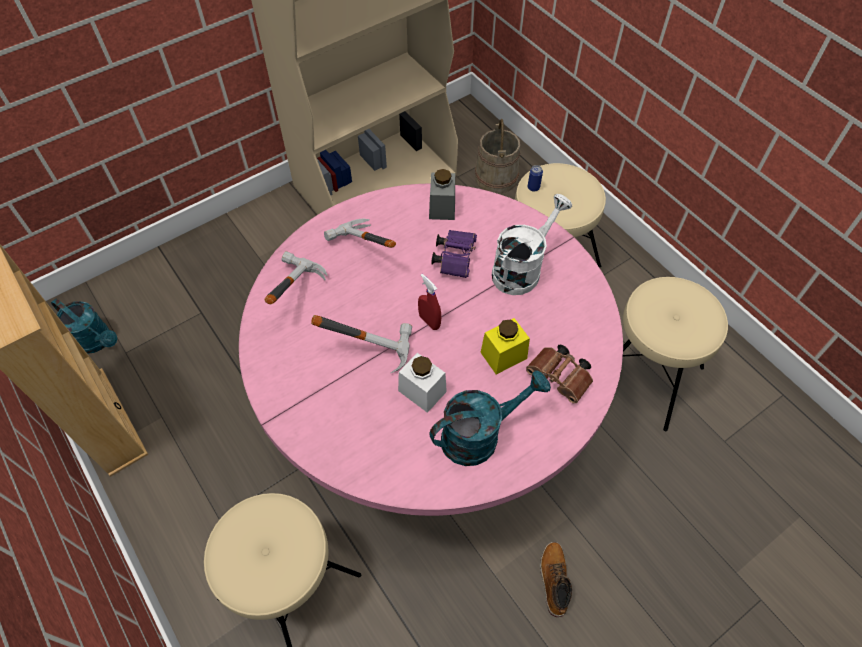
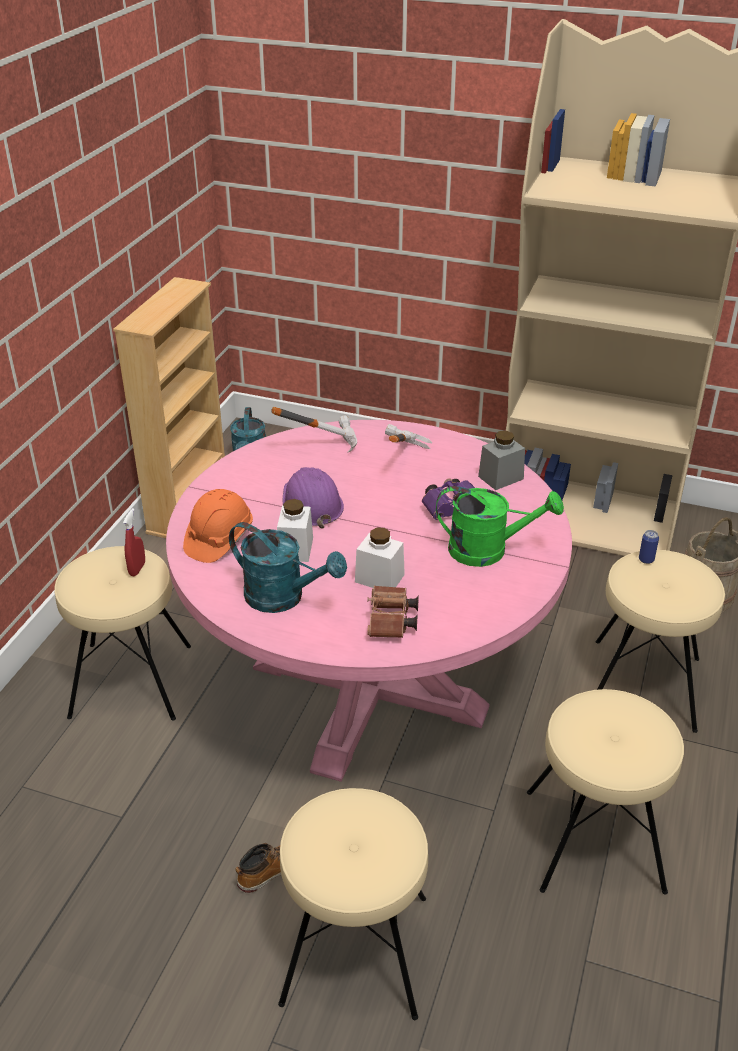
camera: 55 degrees right, 20 degrees down
(363, 441) = (218, 539): none -> orange hard hat
(371, 346) = (311, 504): hammer -> purple hard hat
(429, 321) = (369, 523): red spray bottle -> red spray bottle (137, 569)
(503, 355) = (379, 578): yellow jar -> white jar
(521, 269) = (488, 550): white watering can -> green watering can
(648, 568) = (355, 949): none -> beige stool

